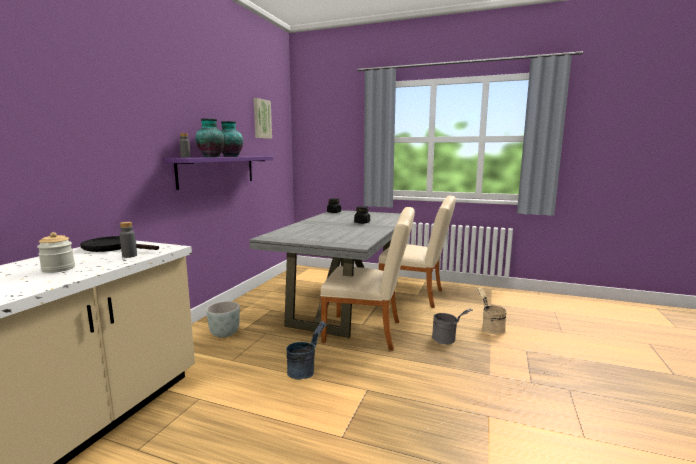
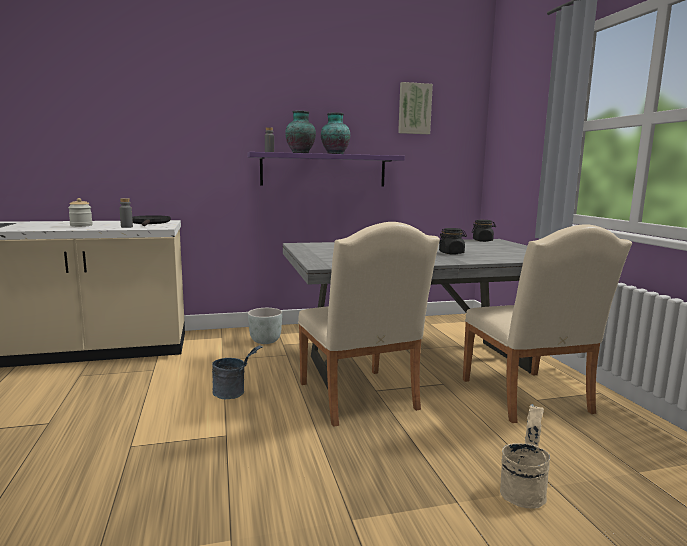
camera: 55 degrees right, 0 degrees up
(447, 340) = (416, 459): grey bucket -> none

